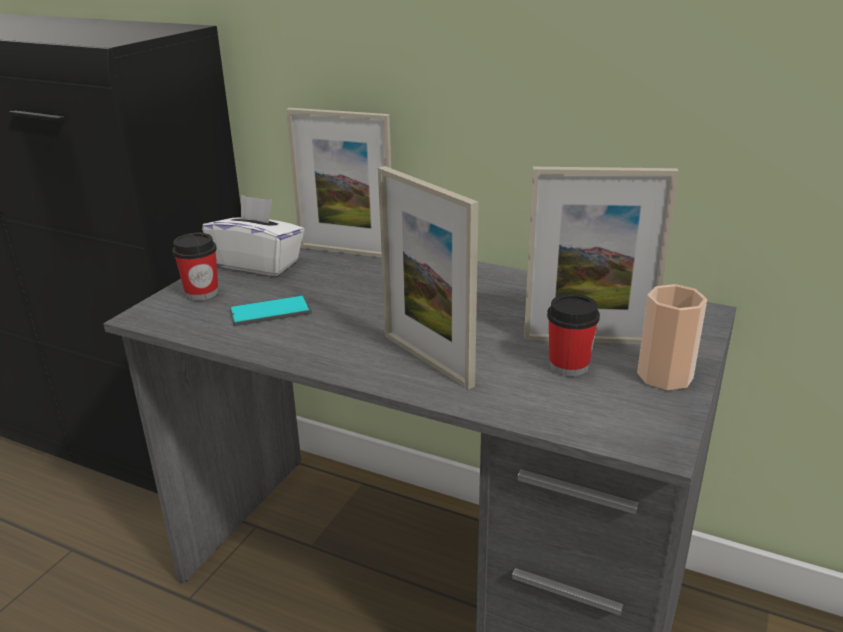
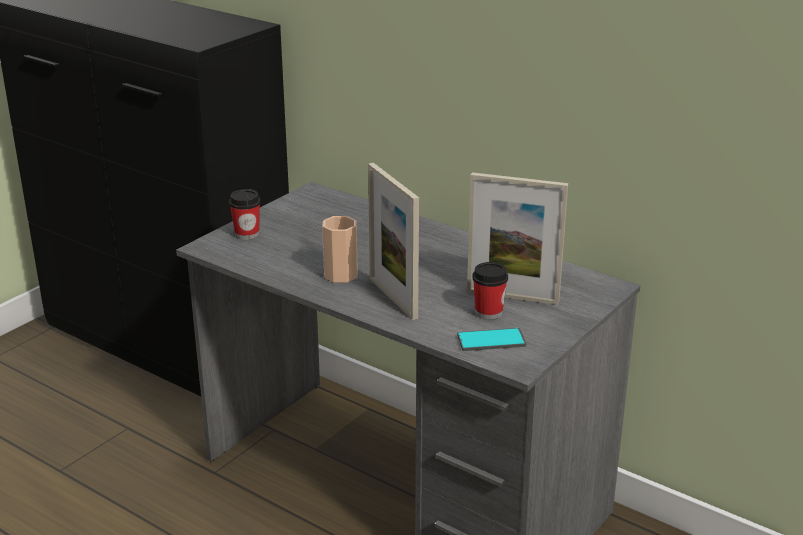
camera: 10 degrees right, 0 degrees up
(259, 264) = (293, 214): white tissue box -> none
(270, 311) = (293, 253): phone -> phone (491, 340)
(346, 251) = (362, 211): picture frame -> none
(664, 376) = (551, 326): cup -> cup (340, 275)

